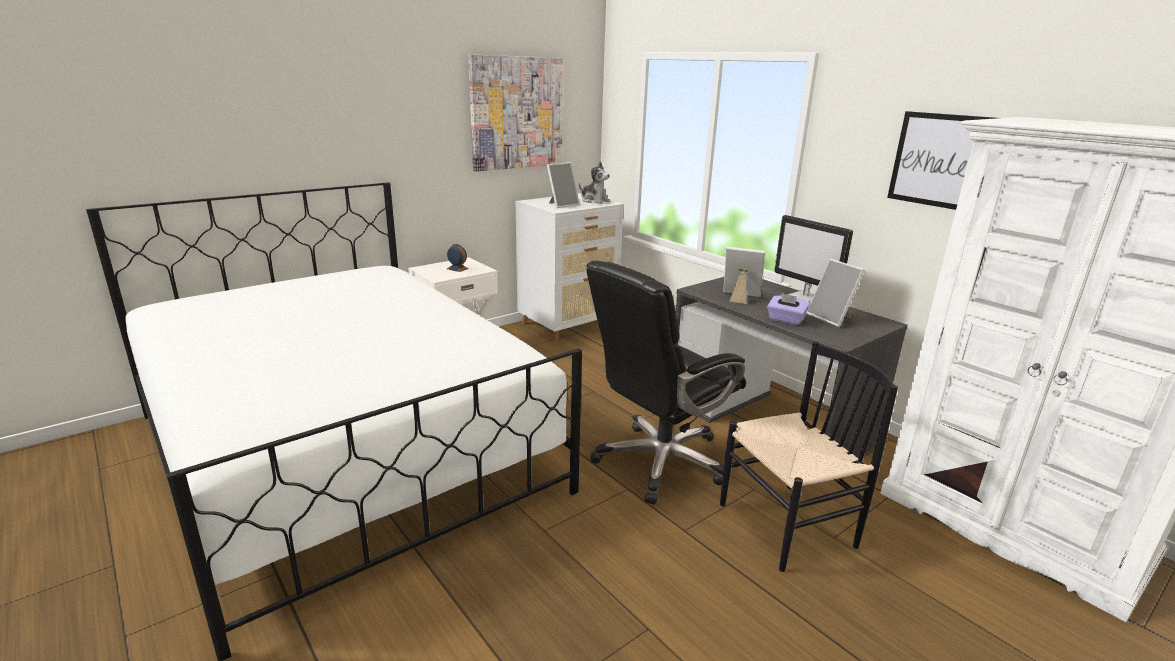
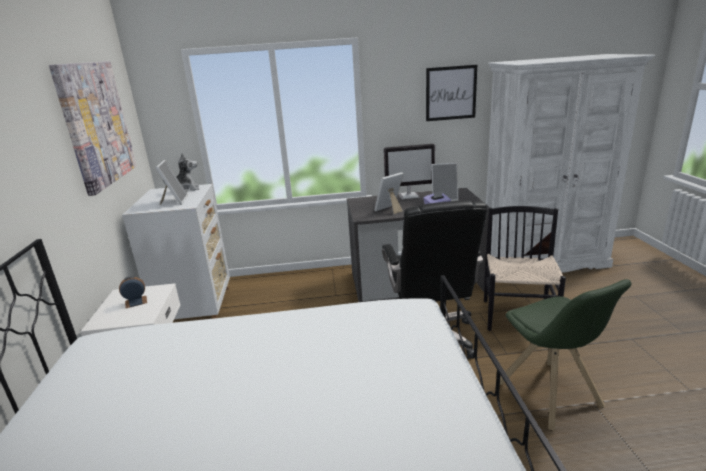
camera: 55 degrees left, 0 degrees up
(631, 583) = (550, 394): none -> green chair

